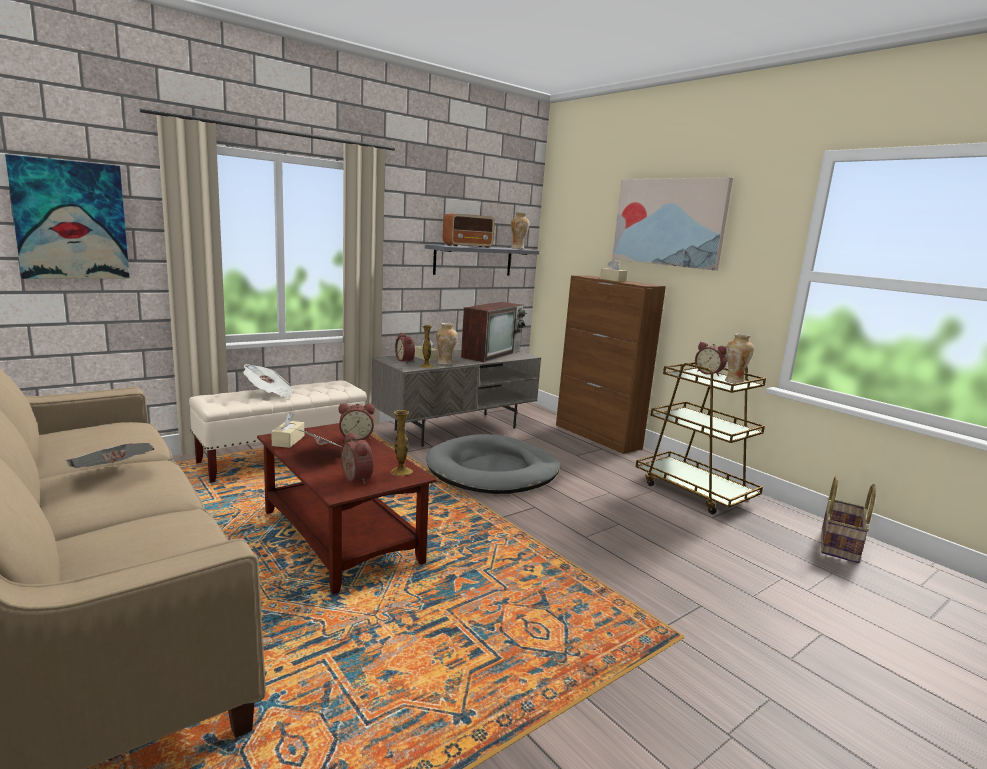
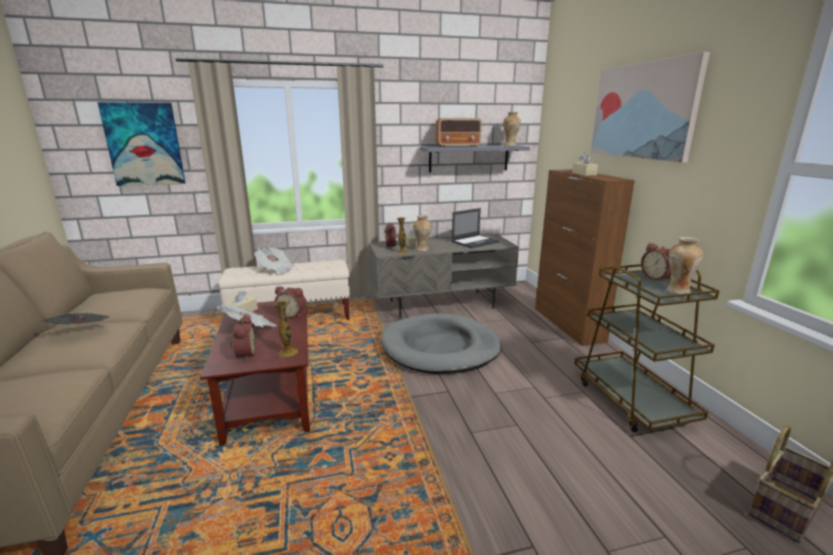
camera: 25 degrees right, 5 degrees up
(492, 354) = (475, 242): television -> laptop

